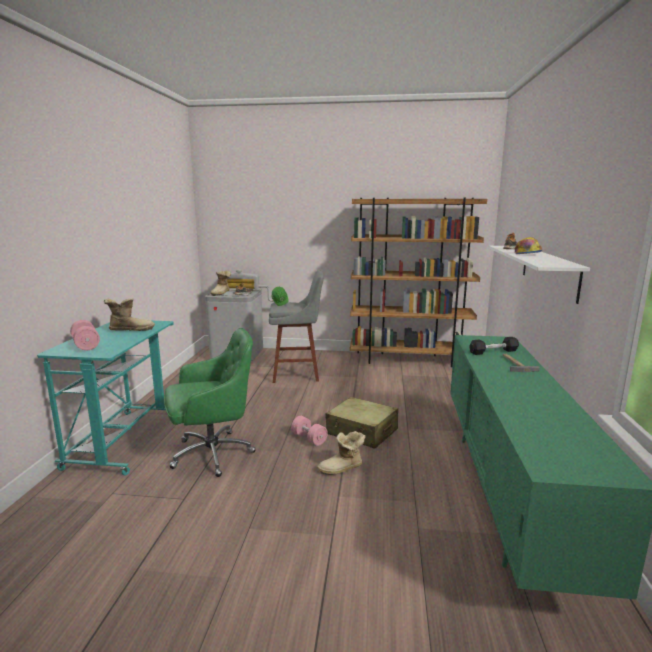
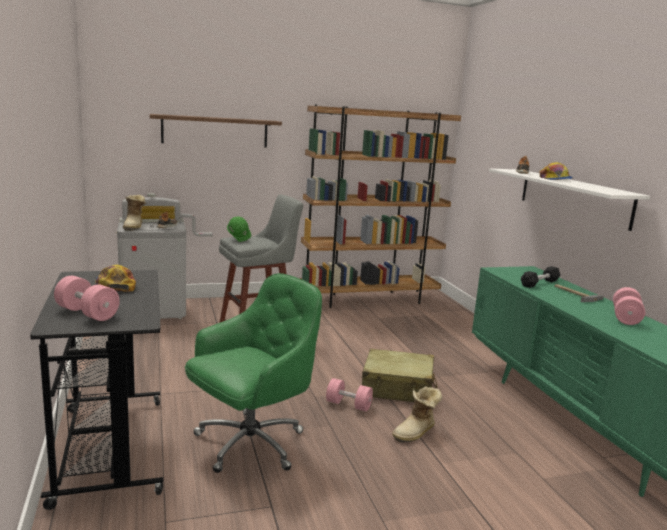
camera: 25 degrees left, 0 degrees up
(126, 441) = (110, 448): turquoise desk -> black desk
(130, 329) = (115, 286): boot -> cap
(284, 223) = (215, 131): none -> shelf
(537, 389) = (625, 317): none -> pink dumbbell

